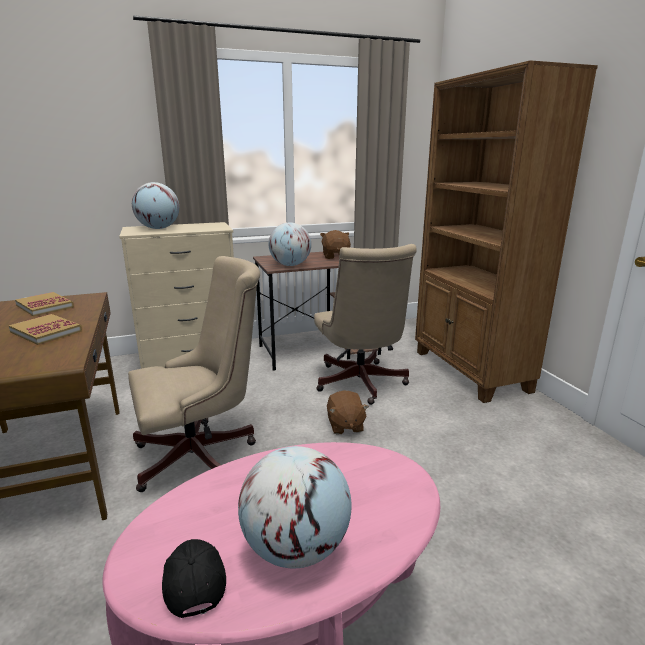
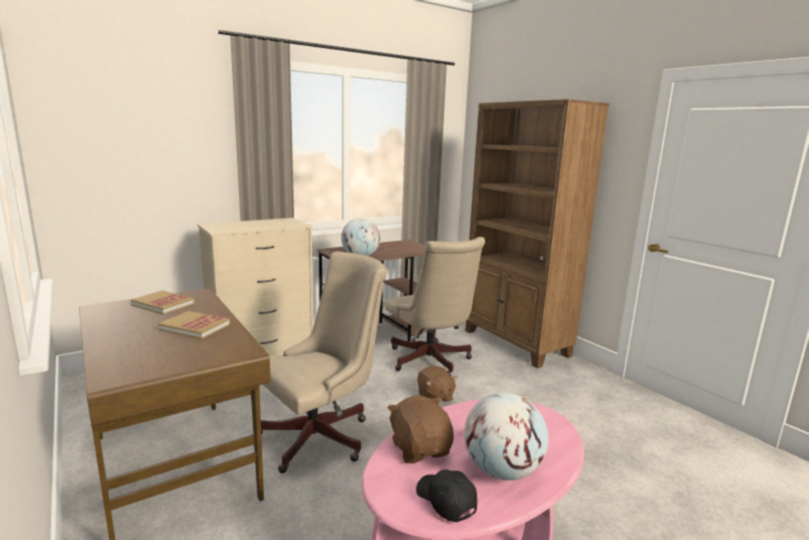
camera: 15 degrees left, 5 degrees down
(158, 228) = (238, 225): globe -> none
(336, 256) = (393, 247): brown plush toy -> brown plush toy (420, 449)

